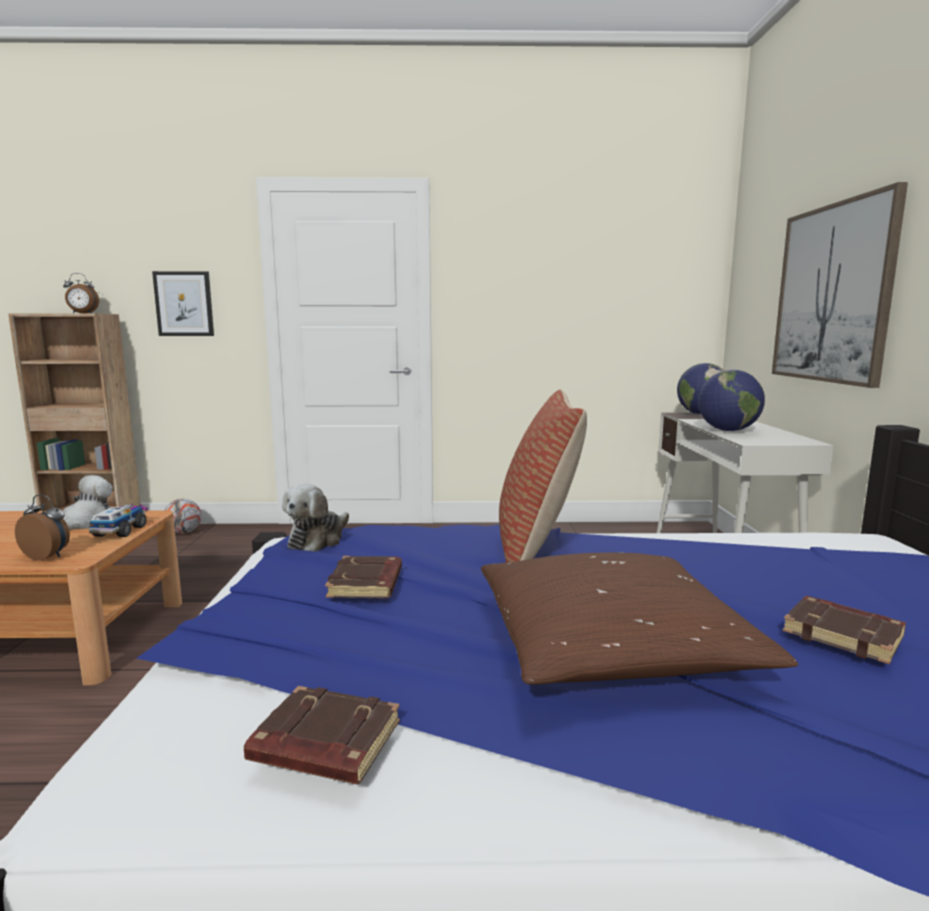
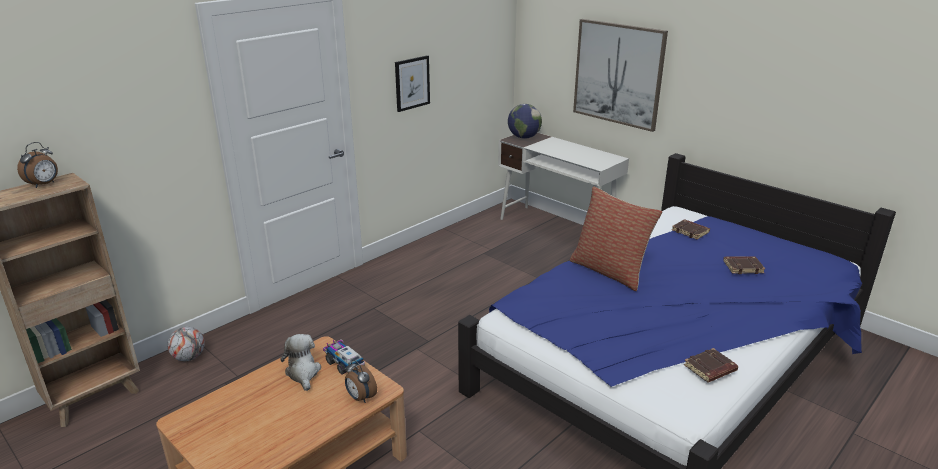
camera: 45 degrees left, 15 degrees up
(48, 556) = (360, 398): alarm clock -> alarm clock turned 105 degrees counterclockwise
(184, 304) = (138, 143): picture -> picture (412, 83)
(318, 539) = (525, 310): plush toy -> none
(367, 584) = (605, 319): brown book -> brown book (691, 232)
(612, 646) = (706, 302): brown pillow -> none
(728, 430) = (569, 156): globe -> none

